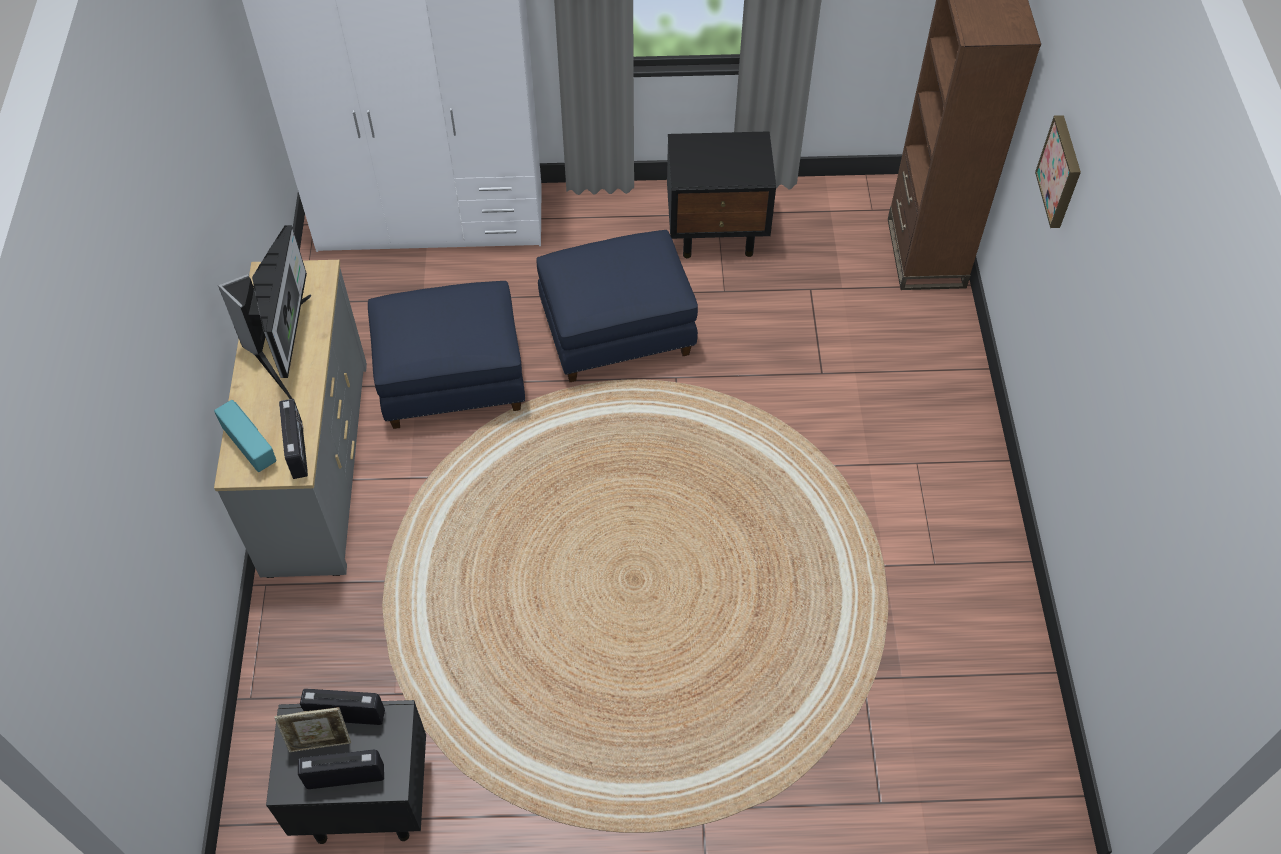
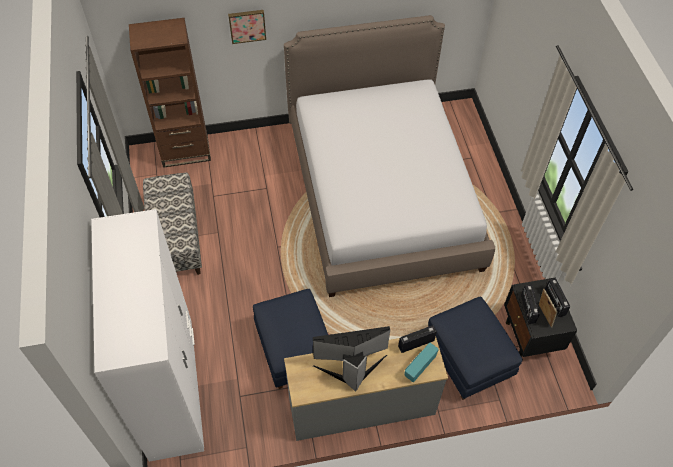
camera: 100 degrees left, 0 degrees up
(617, 331) = (250, 276): blue ottoman -> blue ottoman (467, 359)
(717, 232) = (176, 239): black nightstand -> bench
(781, 579) = (382, 195): none -> bed

